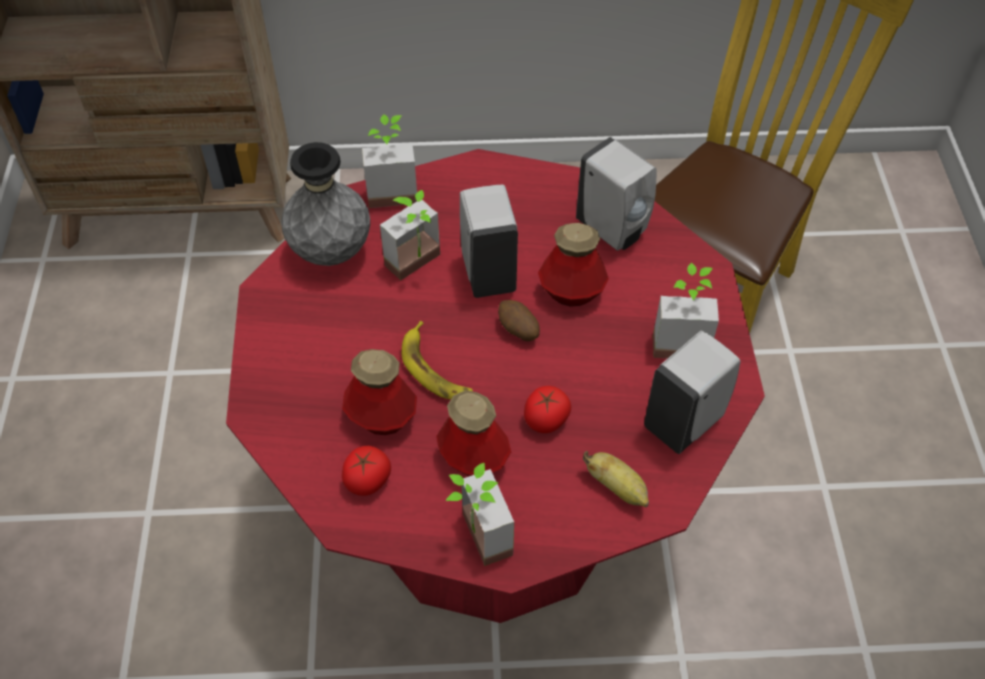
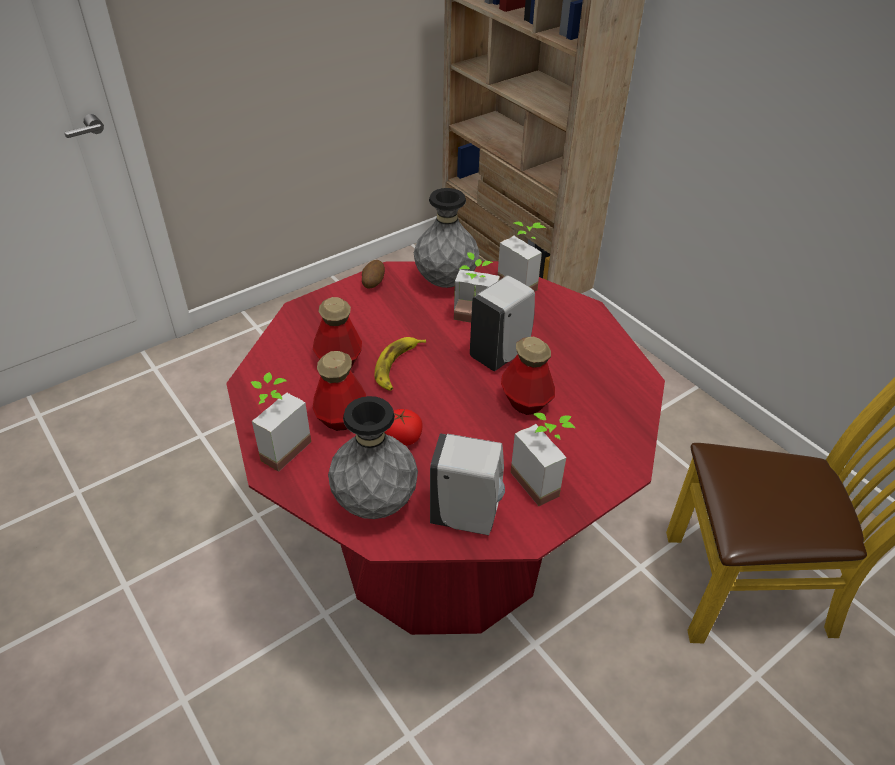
camera: 55 degrees right, 10 degrees down
(367, 480) = (287, 377): tomato -> none
(518, 330) = (466, 390): potato -> potato (373, 283)
(613, 231) = (605, 398): white soap dispenser -> none
(617, 488) = (375, 503): banana -> grey vase

